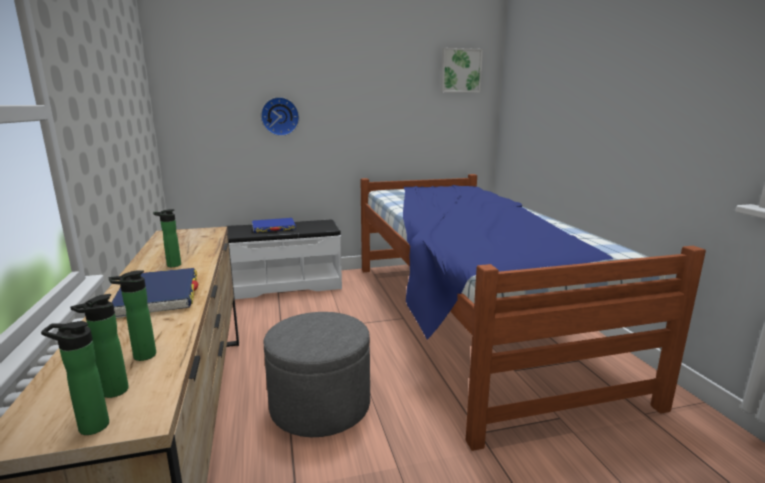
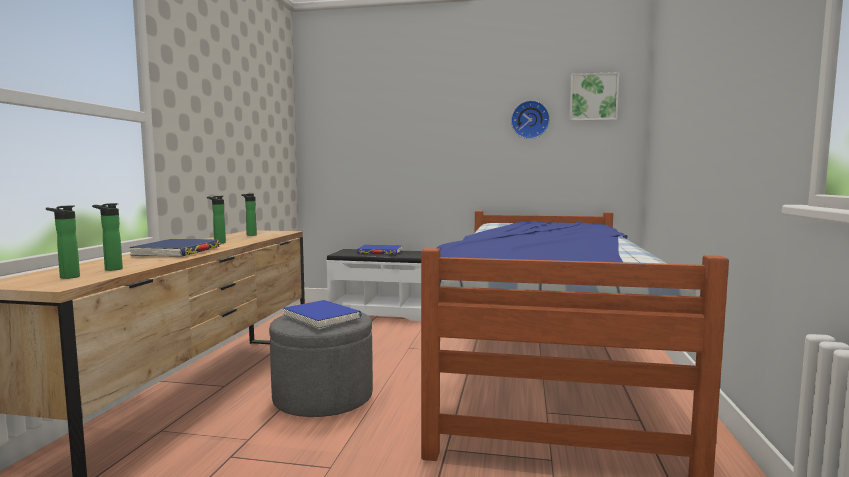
camera: 25 degrees right, 10 degrees down
(89, 427) = (31, 284): bottle -> bottle (250, 235)
(280, 116) = (400, 147): wall clock -> wall clock (530, 120)
(319, 331) = (321, 317): none -> blue book

